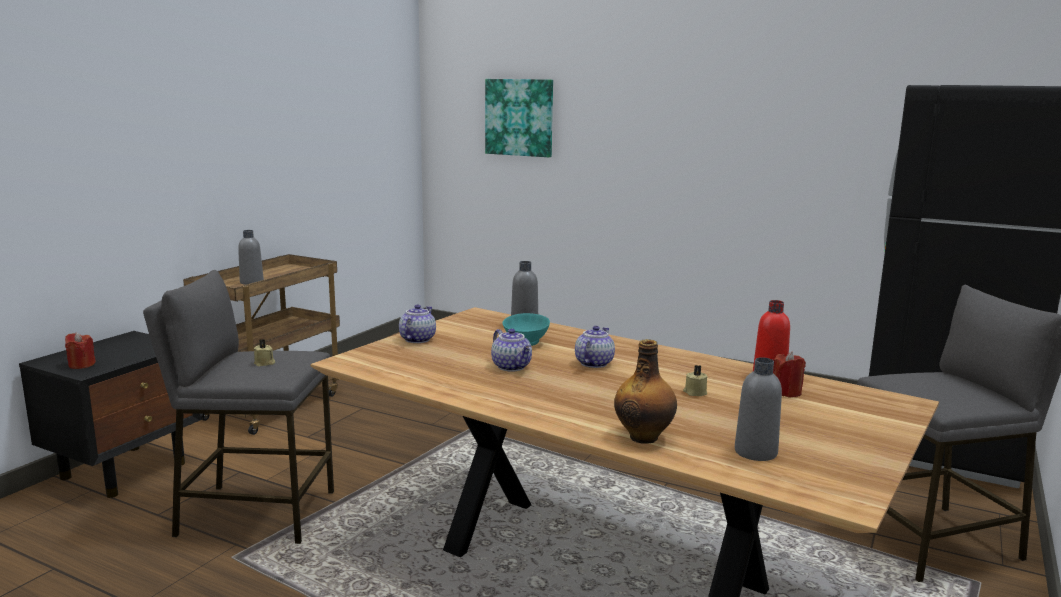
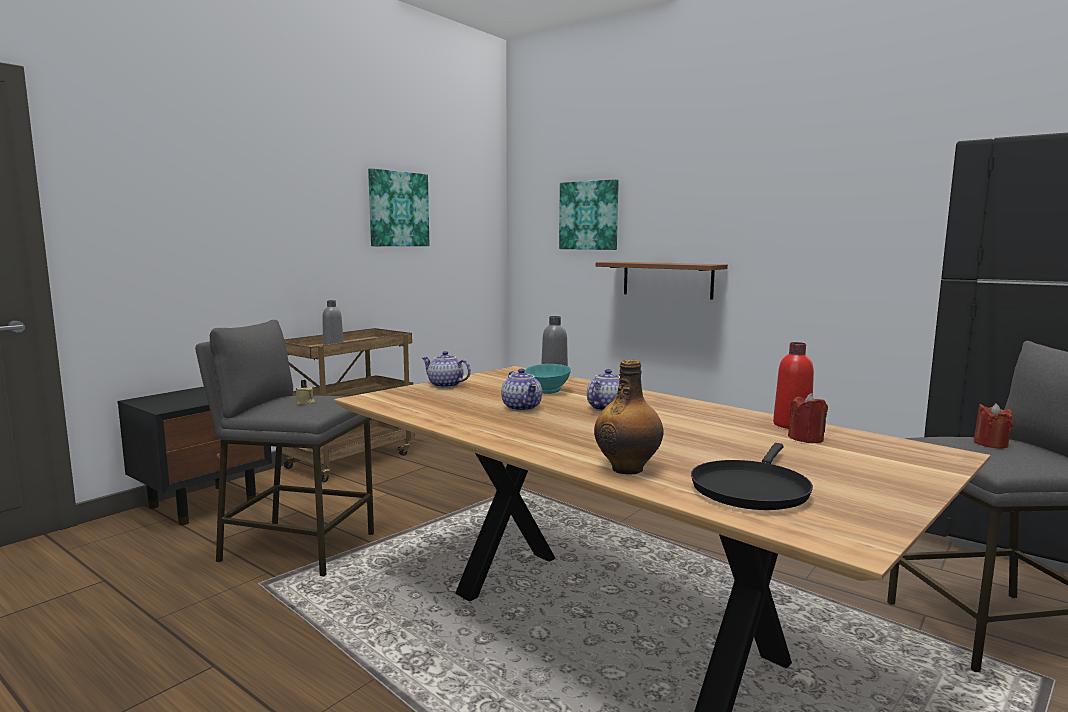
camera: 10 degrees right, 5 degrees down
(81, 365) = (165, 403): red candle -> red candle (990, 444)
(307, 114) = (398, 209): none -> picture
(417, 339) = (445, 385): teapot -> teapot turned 90 degrees counterclockwise
(608, 192) = (667, 279): none -> brown shelf
(694, 392) = (702, 435): beige candle -> none
(755, 452) = (750, 489): grey bottle -> black frying pan

